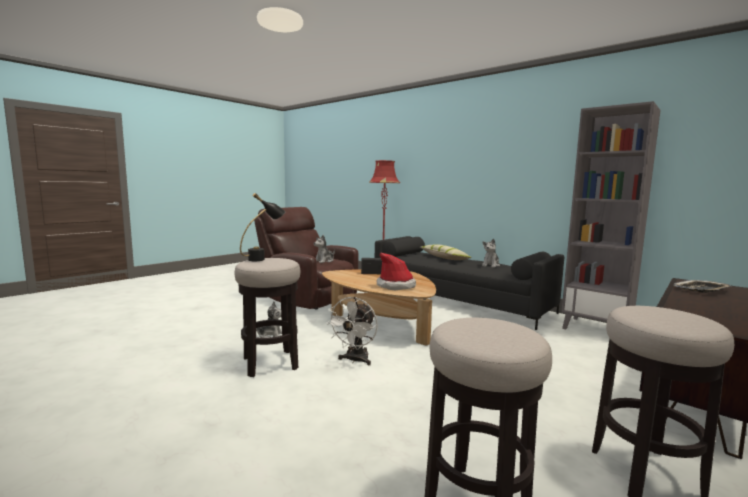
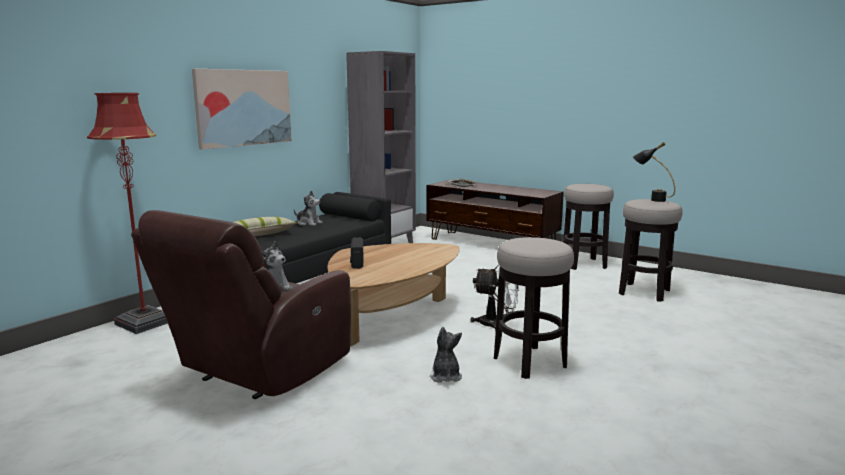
camera: 95 degrees left, 5 degrees up
(263, 259) = (527, 245): black table lamp -> black table lamp (651, 199)
(396, 285) = (419, 254): hat -> none
(474, 170) = (243, 107): none -> picture

